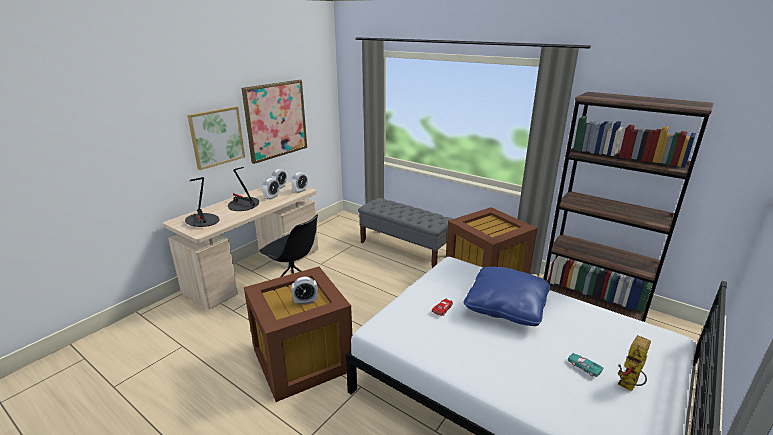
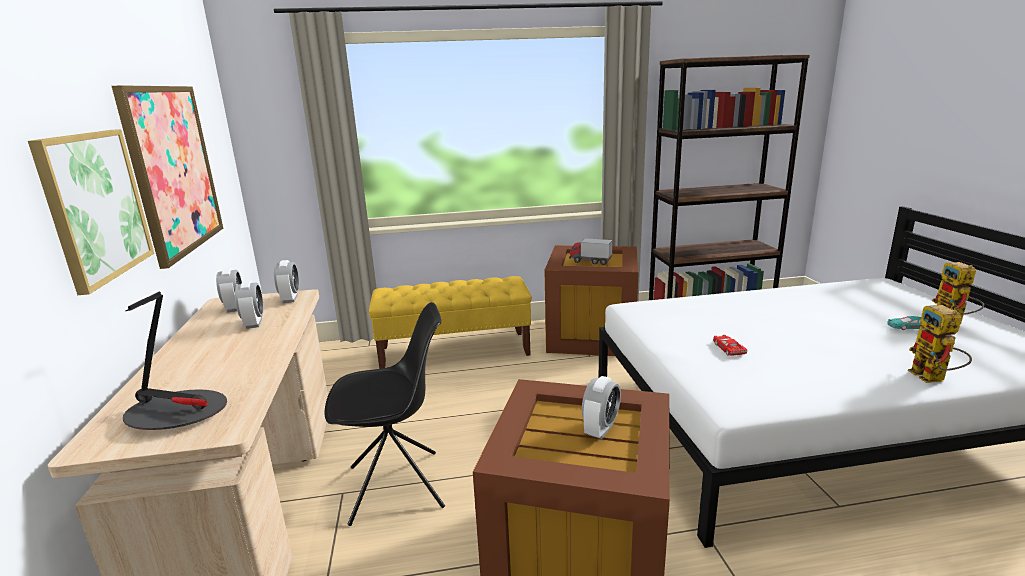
camera: 45 degrees left, 5 degrees down
(243, 205) = (219, 354): table lamp -> none
(405, 248) = (455, 351): grey bench -> yellow bench
(490, 226) = (590, 261): none -> toy truck
(504, 392) = (933, 379): none -> toy robot
(506, 306) = (761, 317): blue pillow -> none

